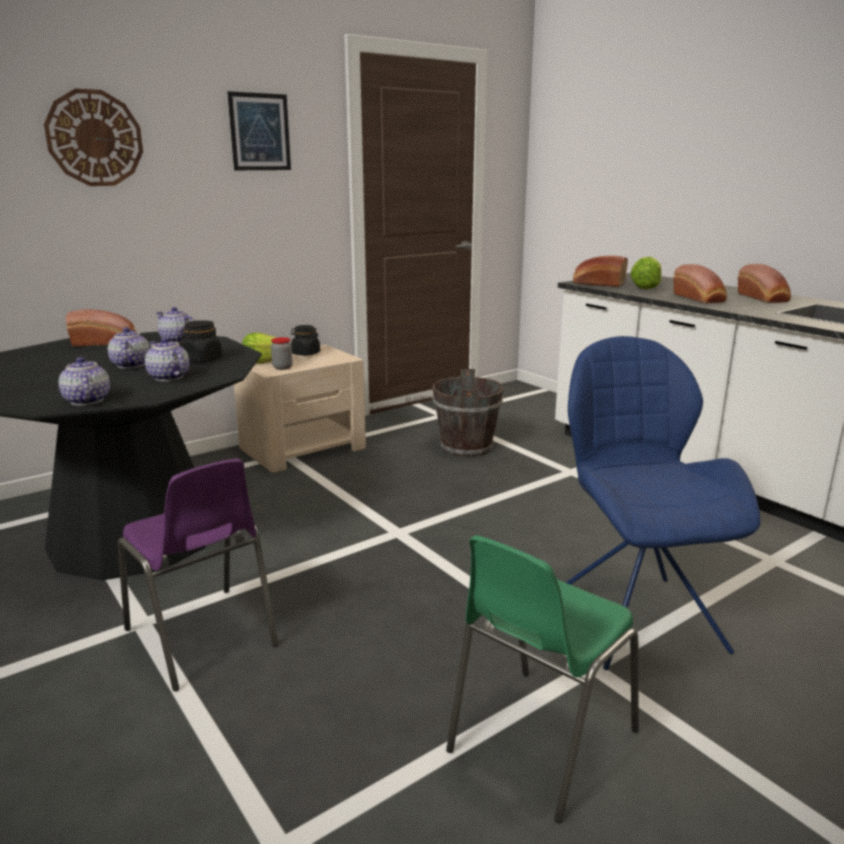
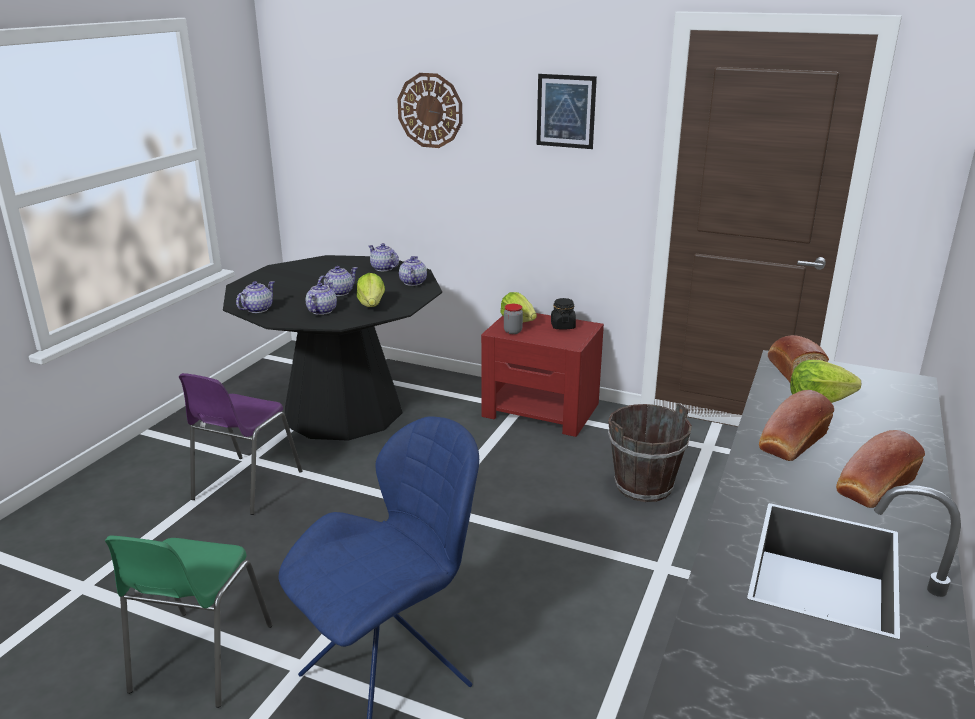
camera: 60 degrees right, 5 degrees up
(106, 342) = (384, 268): bread -> teapot
(202, 359) = (371, 305): black jar -> lettuce
(303, 448) = (541, 410): beige nightstand -> red nightstand
(538, 742) = (199, 660): green chair -> green chair turned 90 degrees counterclockwise

